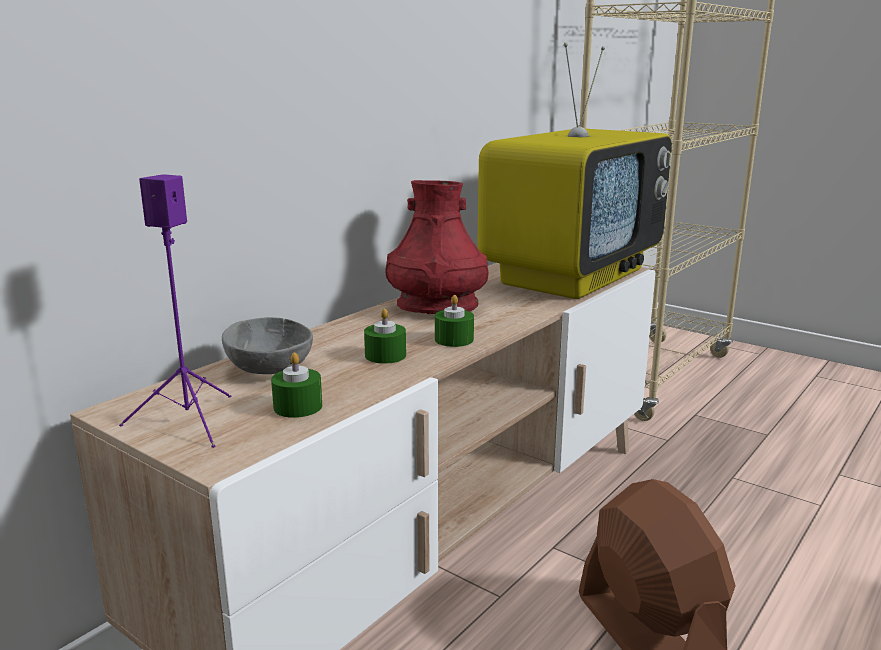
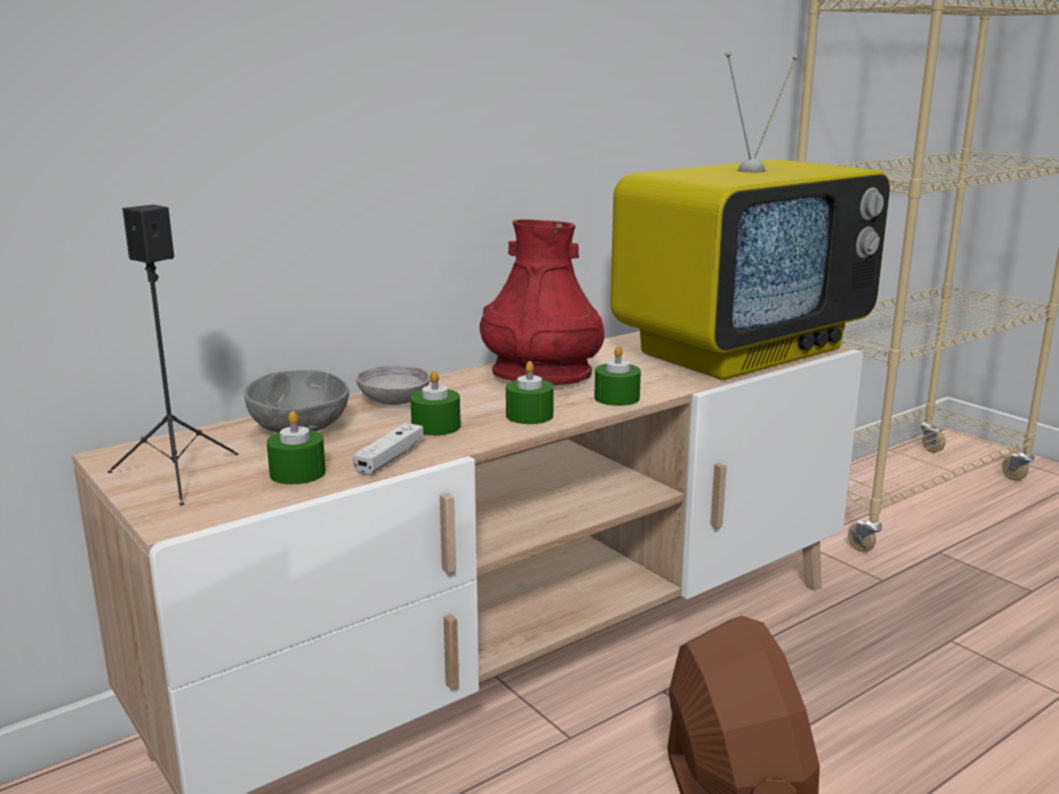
camera: 15 degrees right, 0 degrees up
(190, 422) = (177, 476): purple speaker -> black speaker
(334, 338) = (394, 401): none -> grey bowl
(368, 385) = (390, 458): none -> white game controller
(510, 319) = (617, 398): none -> green candle

